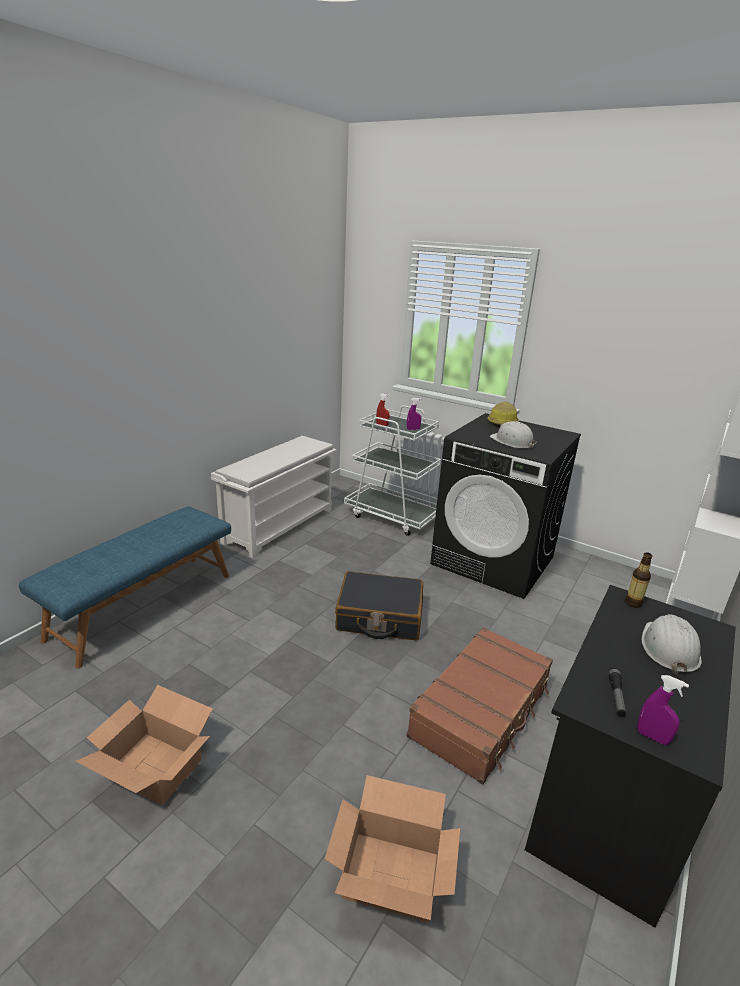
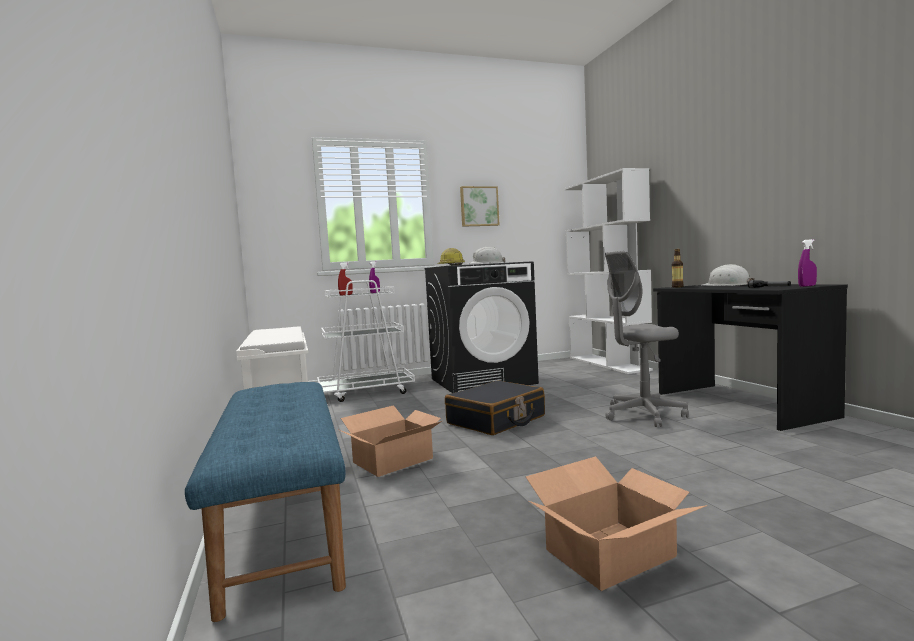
camera: 50 degrees left, 20 degrees down
(391, 877) = (798, 470): cardboard box -> cardboard box (394, 460)
(481, 711) = (643, 415): brown suitcase -> grey office chair
(592, 347) = (479, 206): none -> picture

